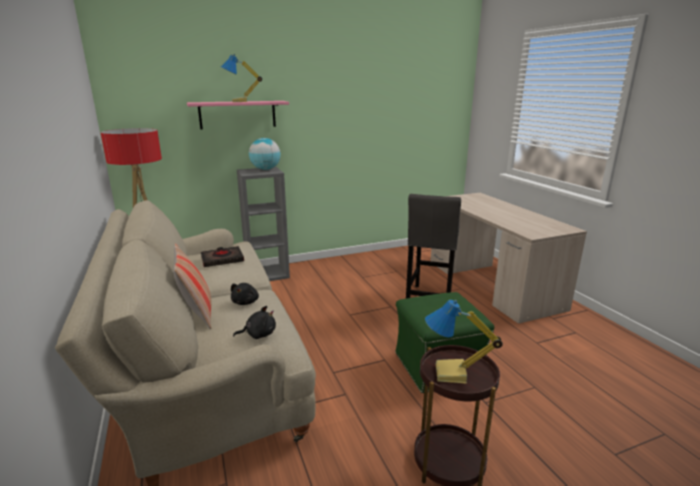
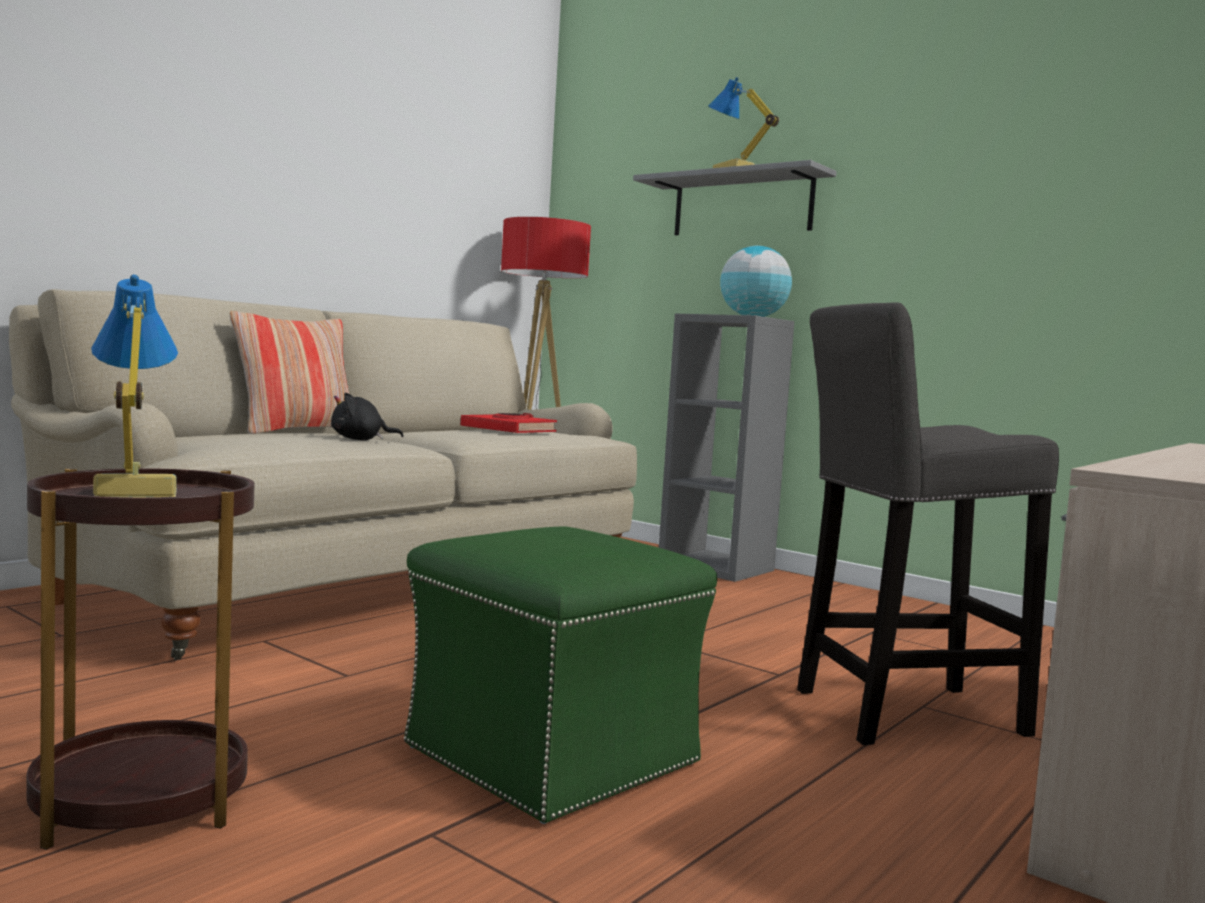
camera: 60 degrees right, 15 degrees down
(222, 259) = (508, 430): black book -> red book
(237, 114) = (742, 205): pink shelf -> grey shelf
(258, 334) = (241, 440): black plush toy -> none

